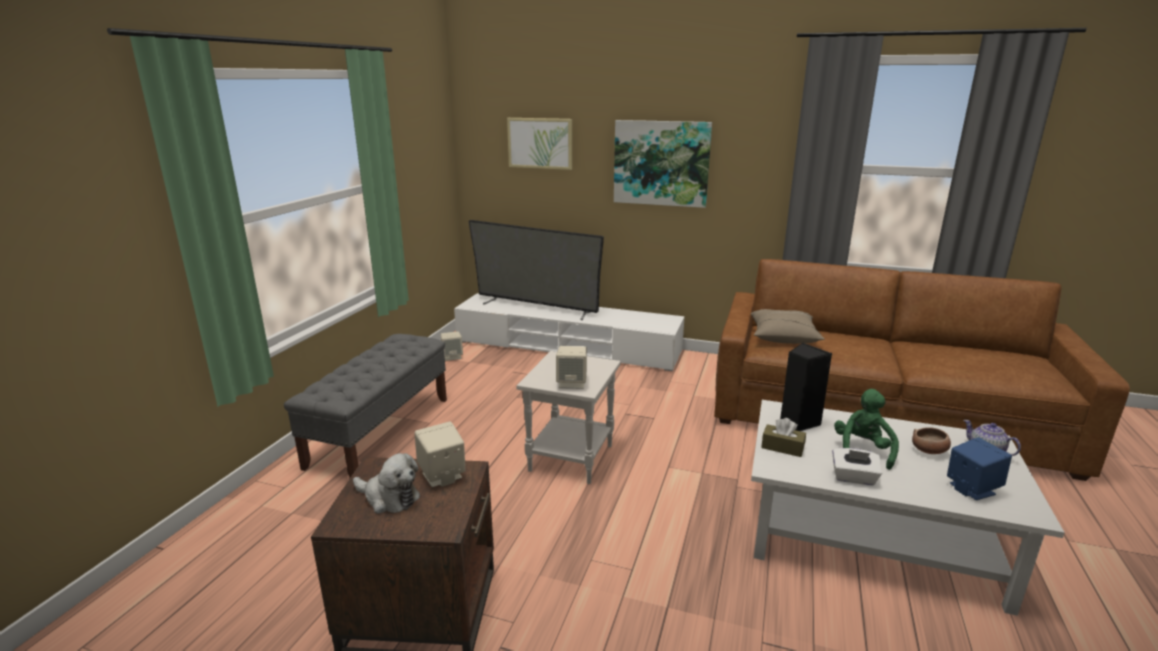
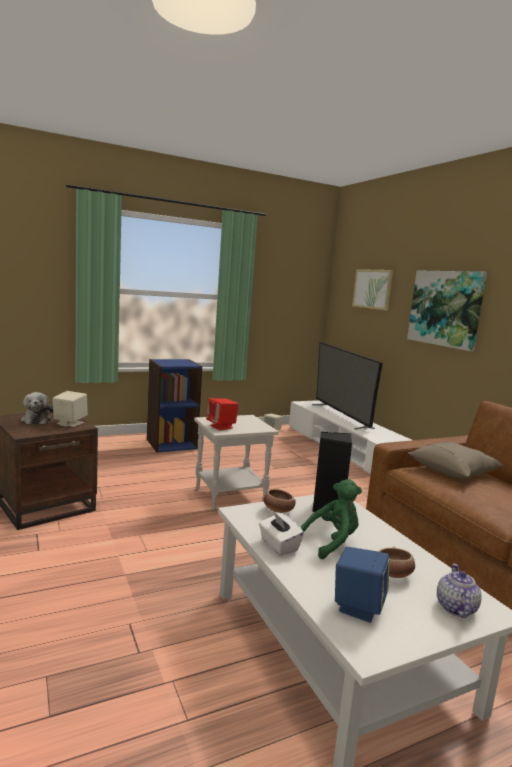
camera: 45 degrees right, 10 degrees down
(381, 431) = (171, 444): grey bench -> blue bookcase
(572, 383) = (221, 427): beige speaker -> red speaker
(782, 447) = (277, 510): brown tissue box -> bowl

